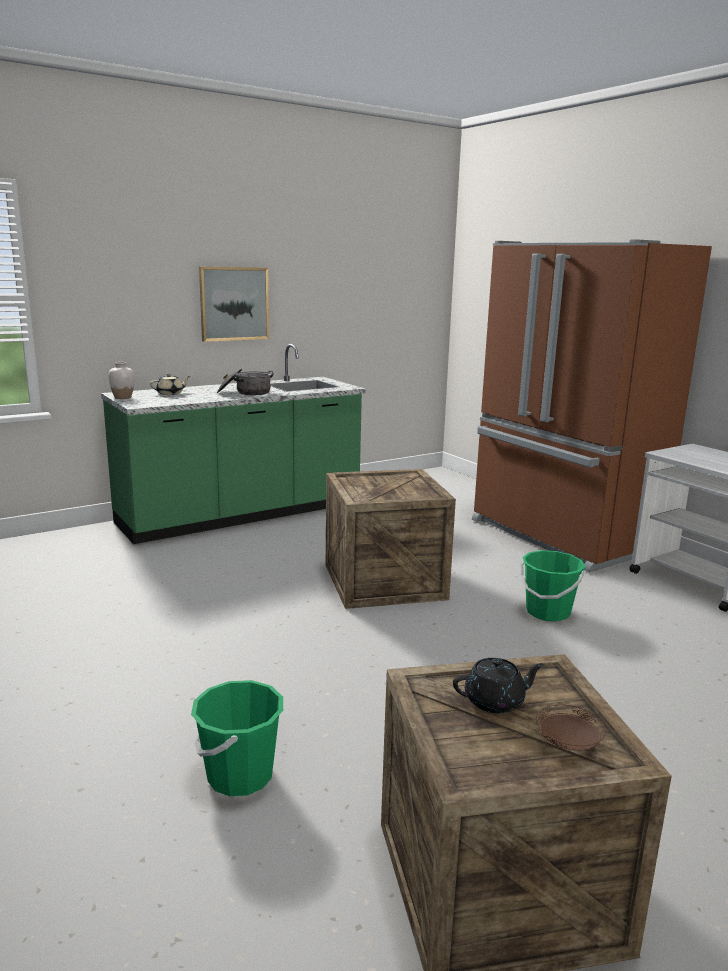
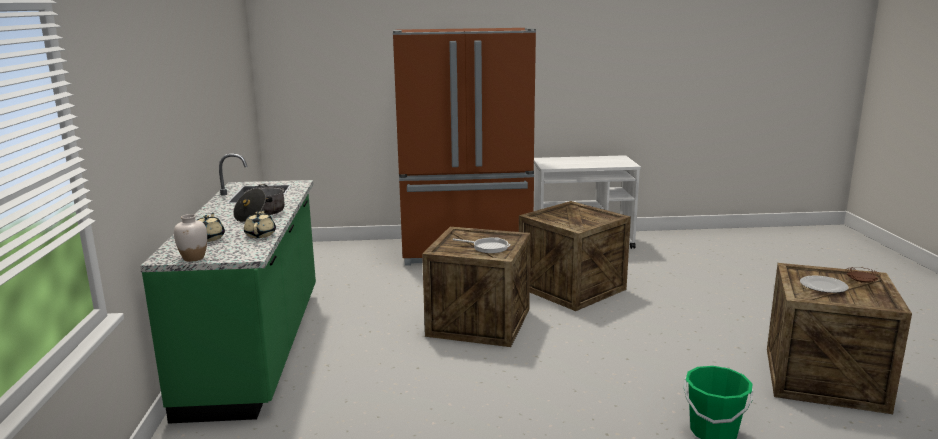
camera: 60 degrees left, 0 degrees up
(190, 400) = (260, 234): none -> beige teapot
(234, 303) = (182, 121): picture -> none
(380, 491) = (488, 247): none -> frying pan
(495, 701) = (822, 286): black teapot -> plate
(547, 612) = (571, 288): green bucket -> crate

